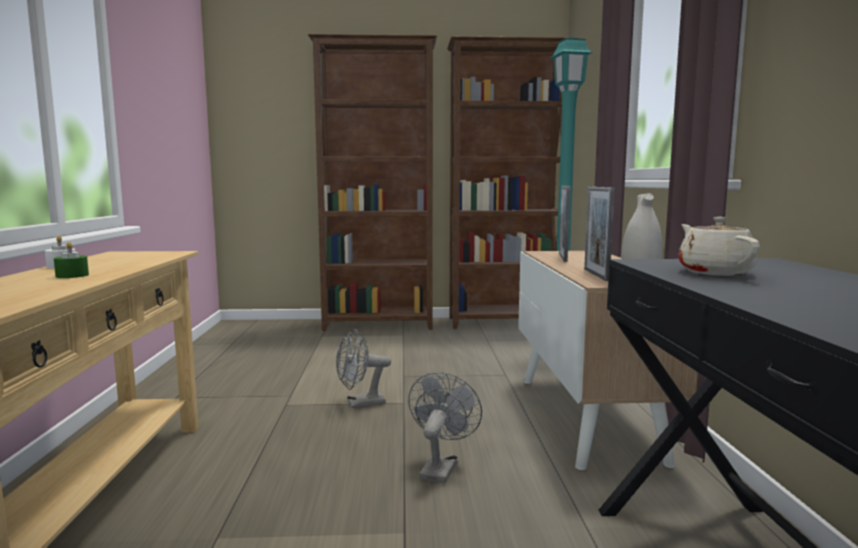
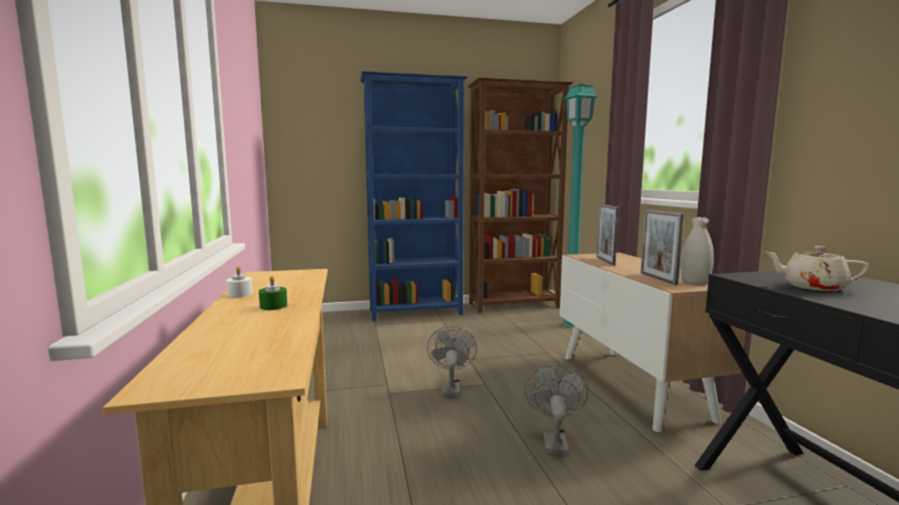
camera: 10 degrees left, 0 degrees up
(360, 404) = (451, 387): grey fan -> grey fan turned 120 degrees clockwise
(379, 325) = (416, 312): brown bookcase -> blue bookcase
(714, 272) = (812, 287): beige teapot -> beige teapot turned 45 degrees counterclockwise

